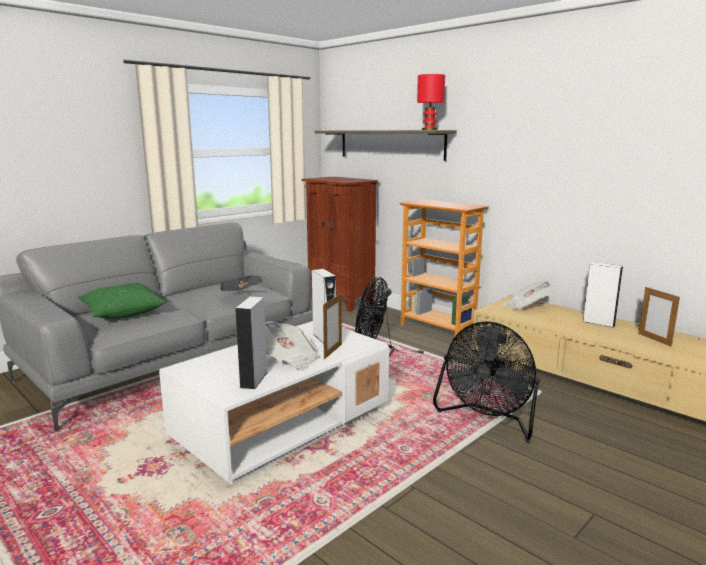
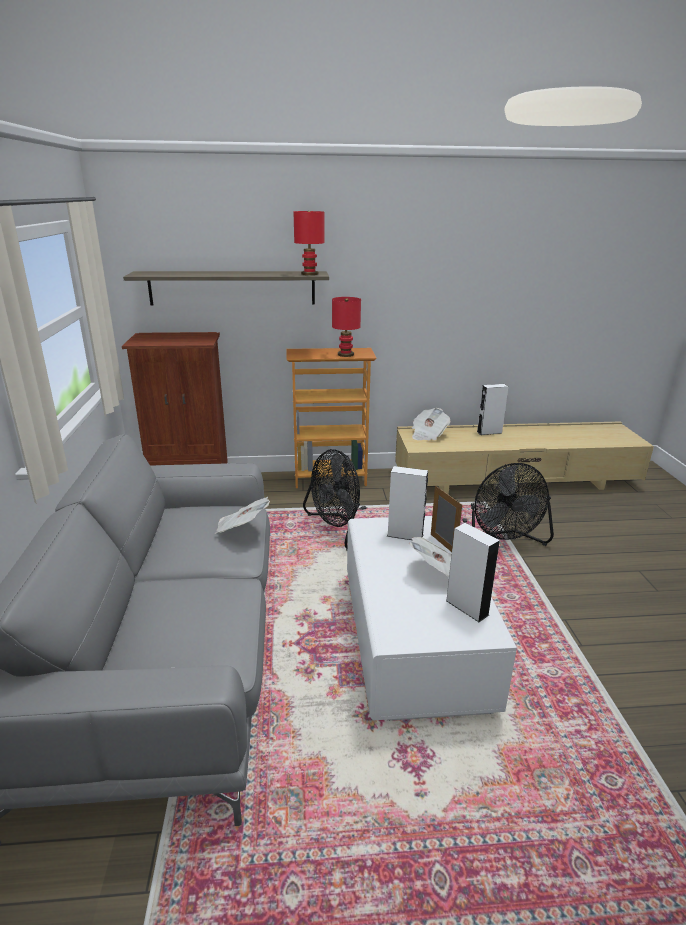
camera: 50 degrees left, 10 degrees up
(122, 312) = (175, 625): green pillow -> none
(450, 205) = (345, 354): none -> red table lamp
(654, 340) = (535, 434): picture frame -> none

